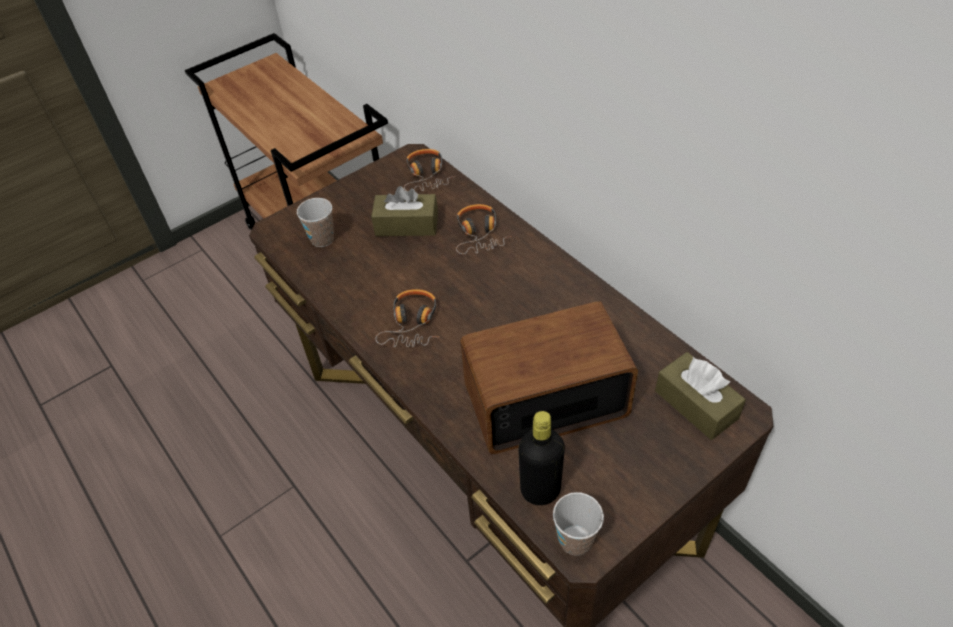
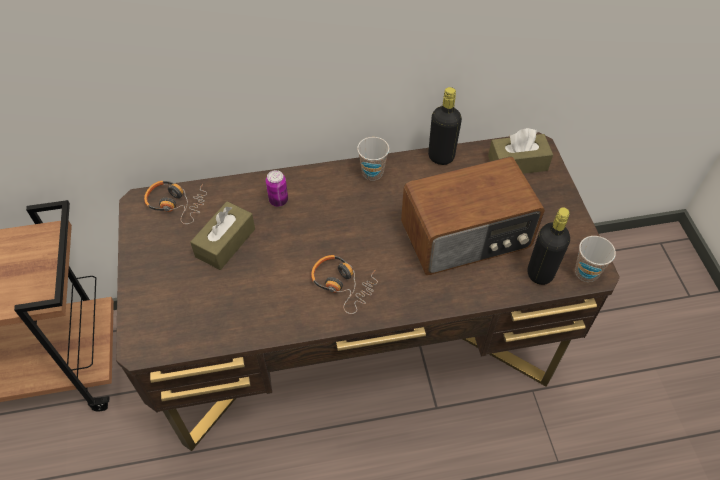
camera: 65 degrees left, 5 degrees up
(322, 239) = (189, 311): cup -> cup (372, 173)
(479, 234) = (278, 200): headphones -> can
(544, 399) = (467, 236): radio -> radio turned 120 degrees counterclockwise
(642, 329) = (441, 157): none -> black bottle

